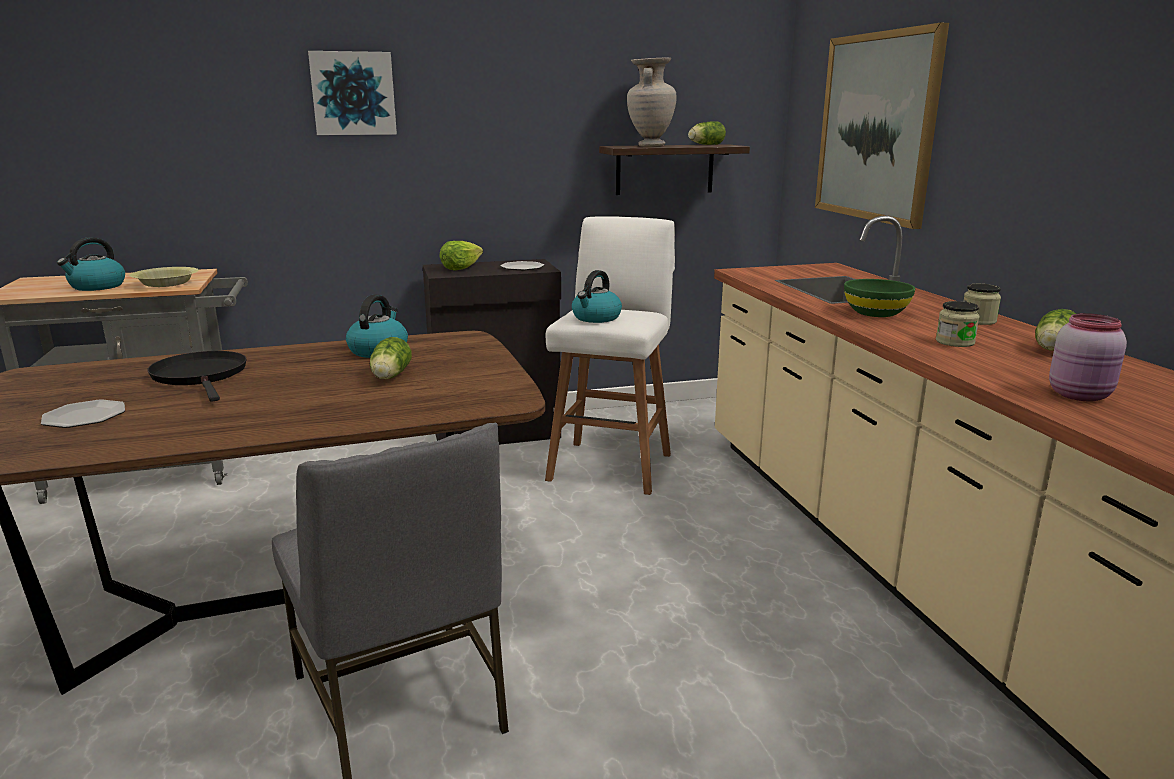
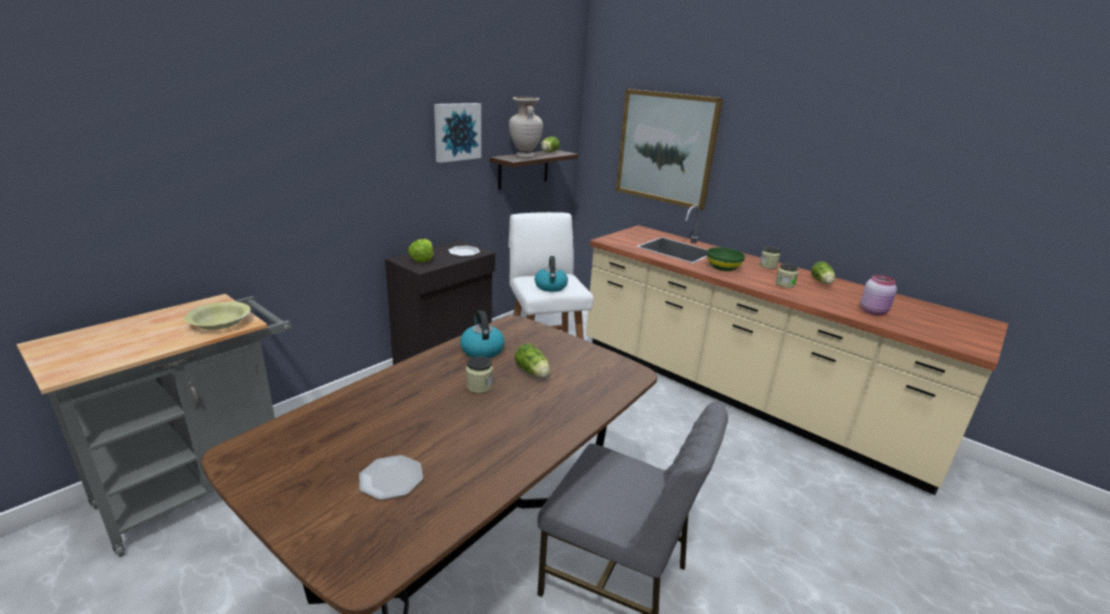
camera: 35 degrees left, 5 degrees up
(97, 286) = (150, 340): kettle -> none
(201, 376) = (401, 409): black frying pan -> none
(309, 375) = (479, 386): none -> jar
(353, 93) = (330, 130): picture -> picture (456, 131)

